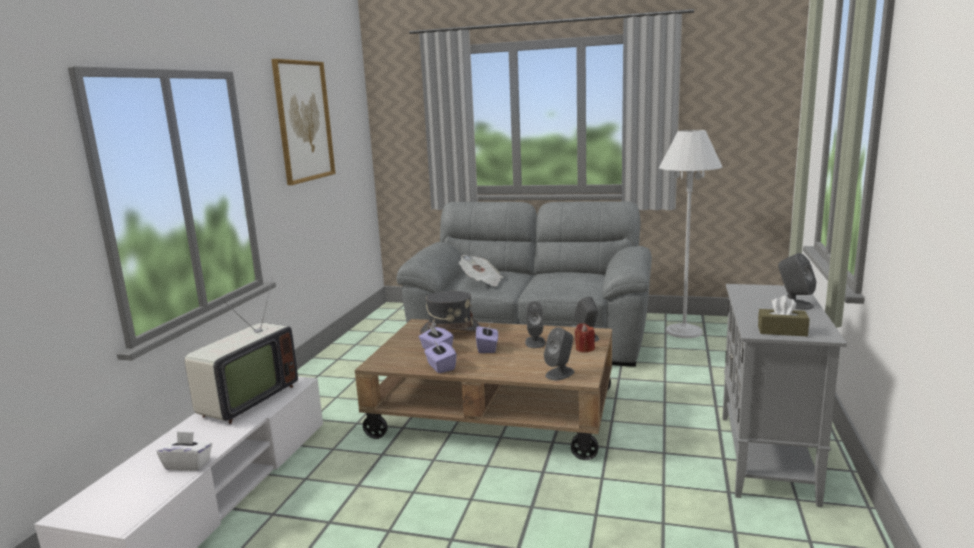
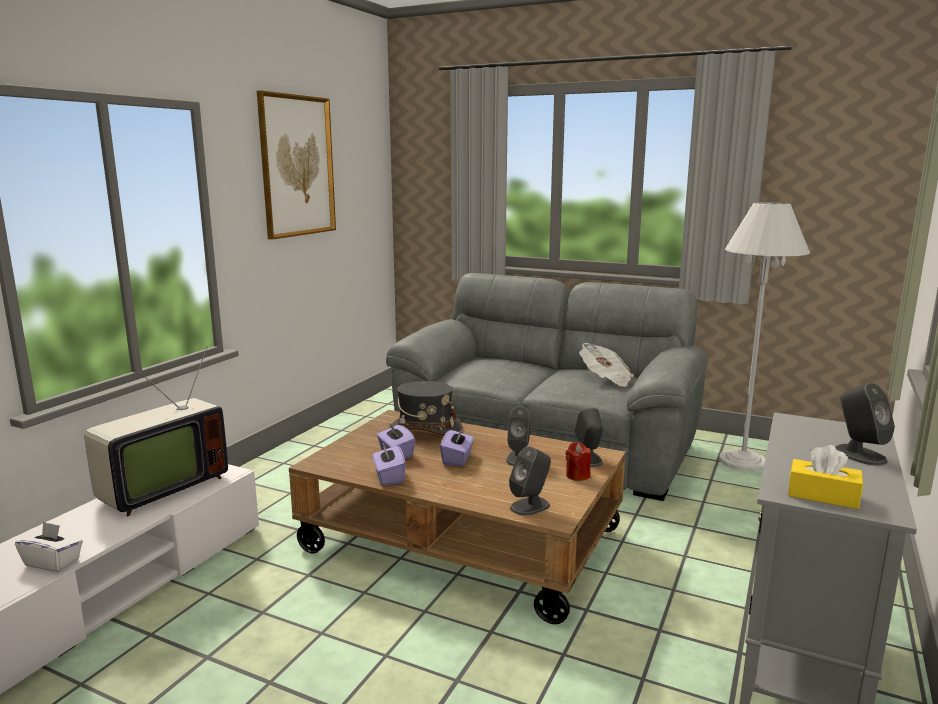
camera: 10 degrees right, 0 degrees up
(482, 282) = (486, 372): newspaper -> newspaper (606, 379)
(782, 331) = (823, 495): brown tissue box -> yellow tissue box

